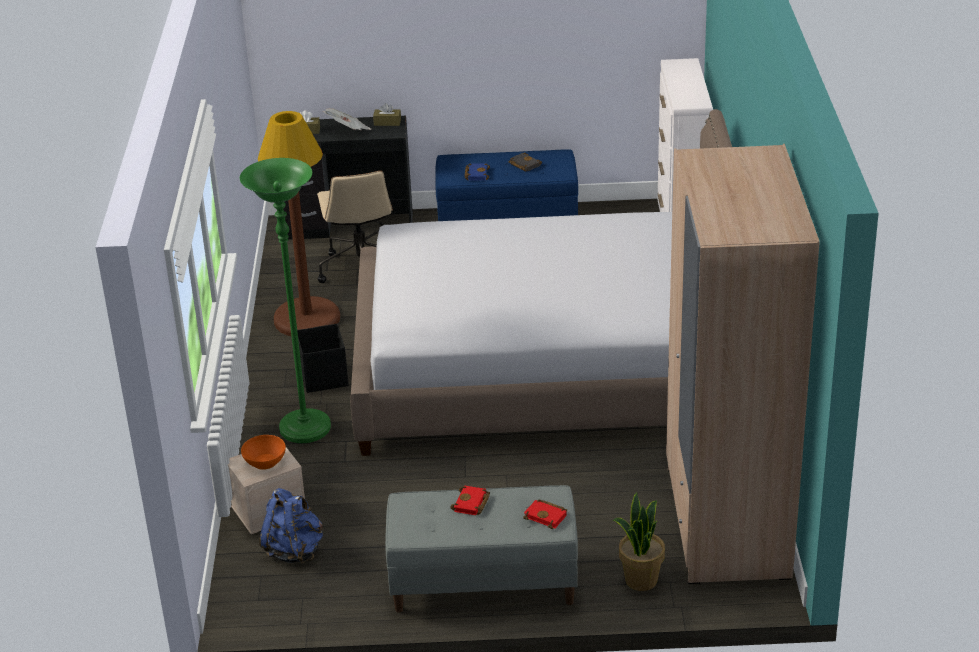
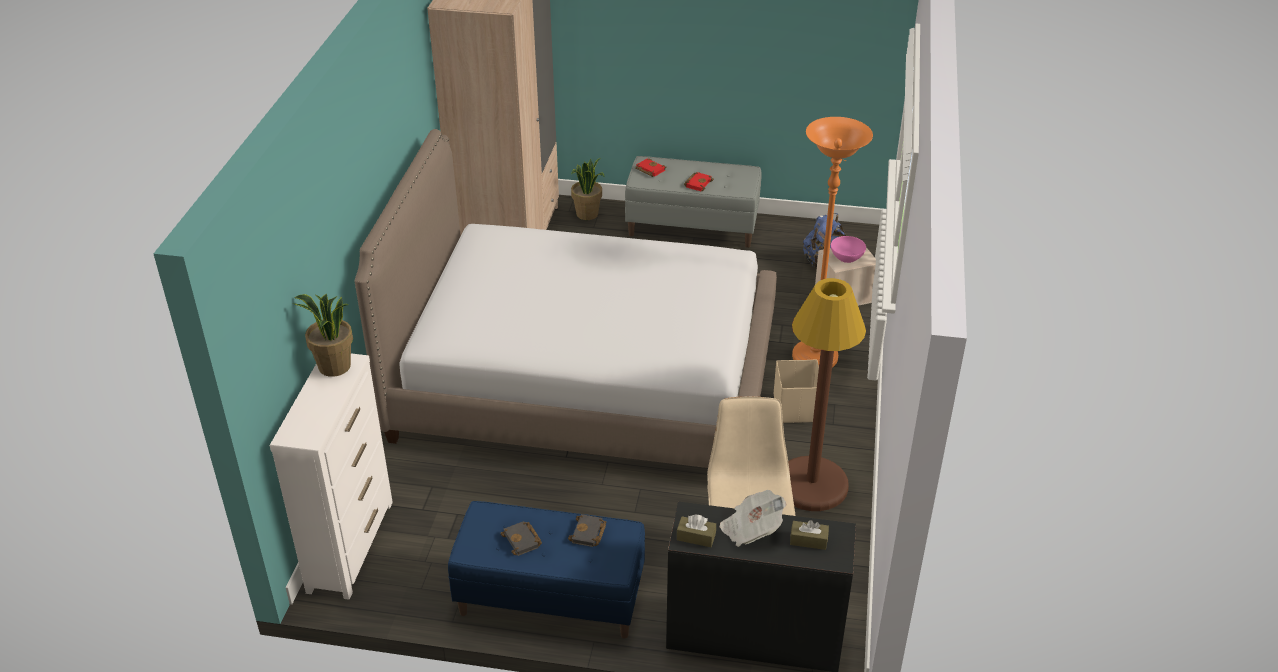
camera: 170 degrees left, 5 degrees up
(264, 462) = (847, 257): orange bowl -> pink bowl
(305, 429) = (815, 358): green floor lamp -> orange floor lamp
(323, 378) = (796, 408): black storage box -> beige storage box
(476, 174) = (588, 534): blue book -> black book
(693, 99) = (334, 367): none -> potted plant

